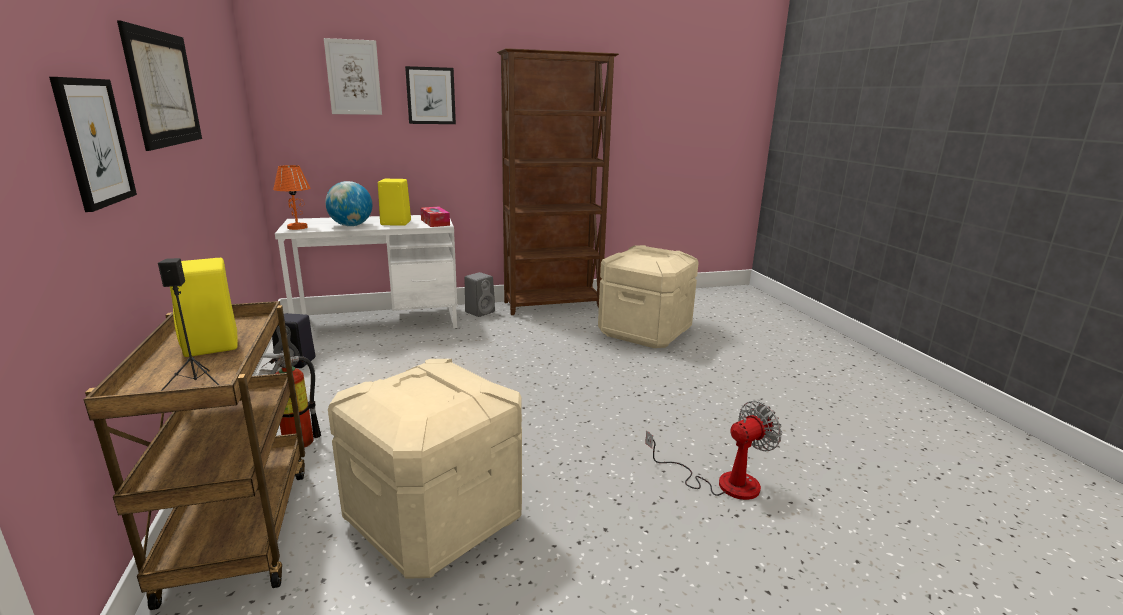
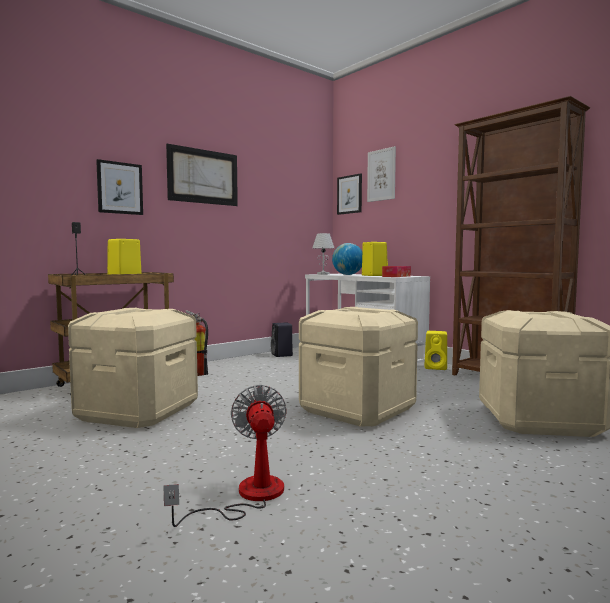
camera: 65 degrees right, 15 degrees down
(297, 227) = (323, 274): orange table lamp -> white table lamp
(431, 96) = (426, 179): picture -> picture (349, 194)
(480, 311) = (436, 367): grey speaker -> yellow speaker
(564, 383) = (358, 409): none -> beige storage box
(722, 482) = (248, 496): fan -> fan turned 135 degrees counterclockwise

